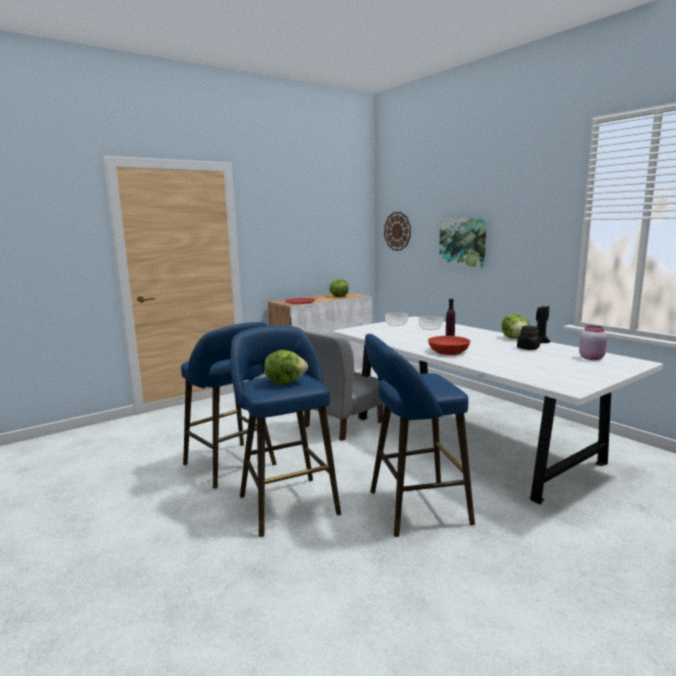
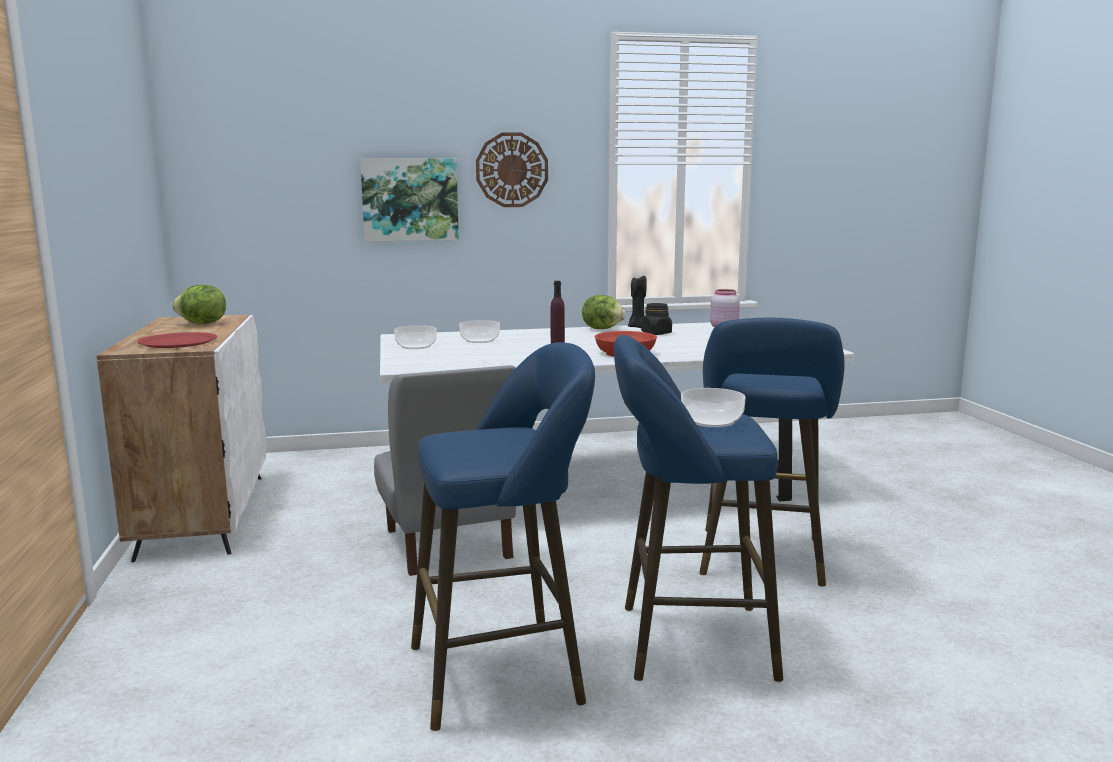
camera: 65 degrees left, 0 degrees up
(285, 382) = (711, 421): lettuce -> bowl
(397, 231) = (238, 182): wall clock -> wall clock (512, 170)

